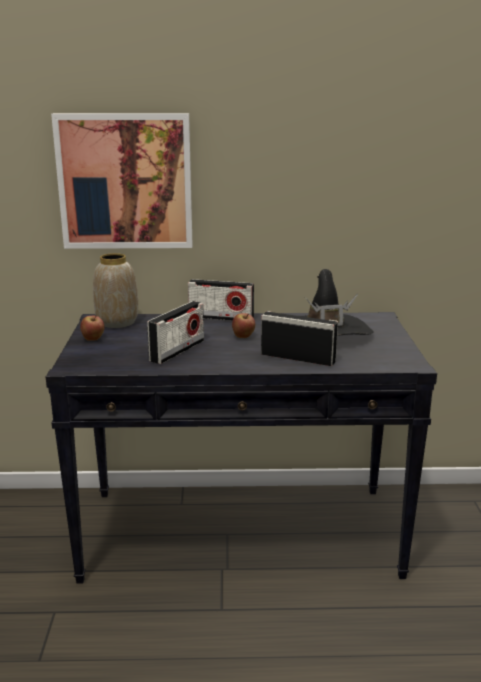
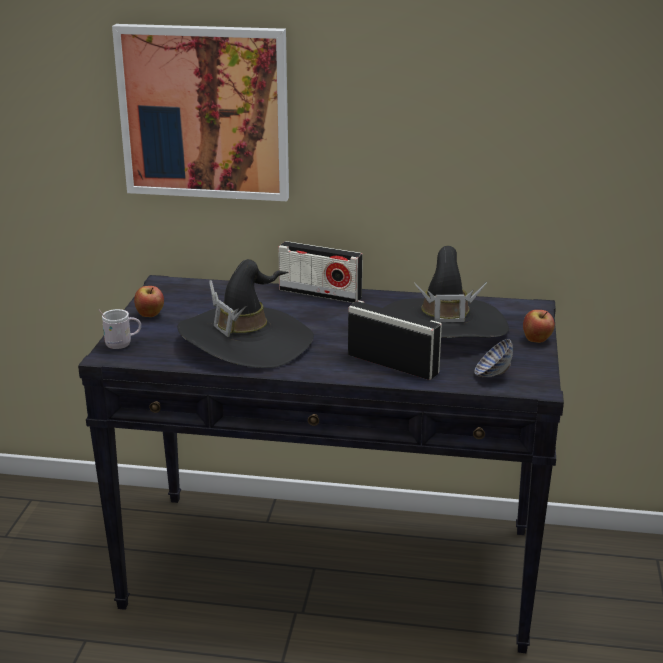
camera: 10 degrees right, 5 degrees up
(78, 360) = (122, 344): none -> white mug
(118, 322) = (188, 291): vase -> none
(177, 351) = (246, 341): radio -> black hat
(243, 337) = (337, 326): apple -> apple (537, 340)
(375, 359) = (492, 374): none -> bowl

